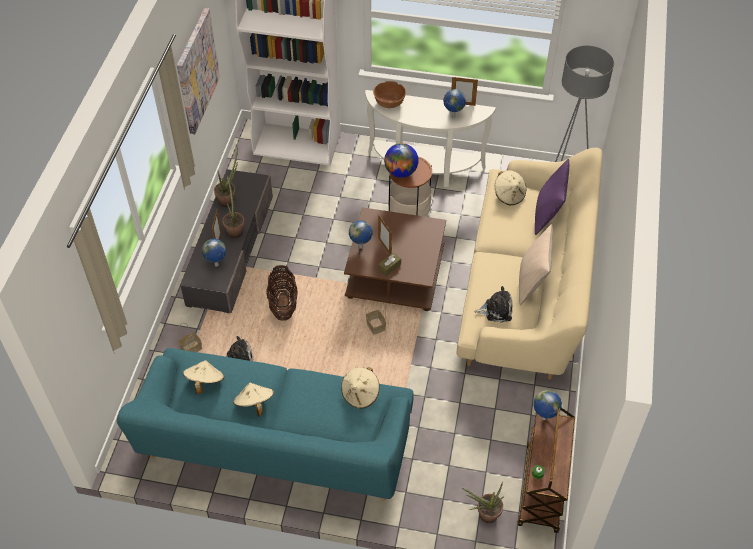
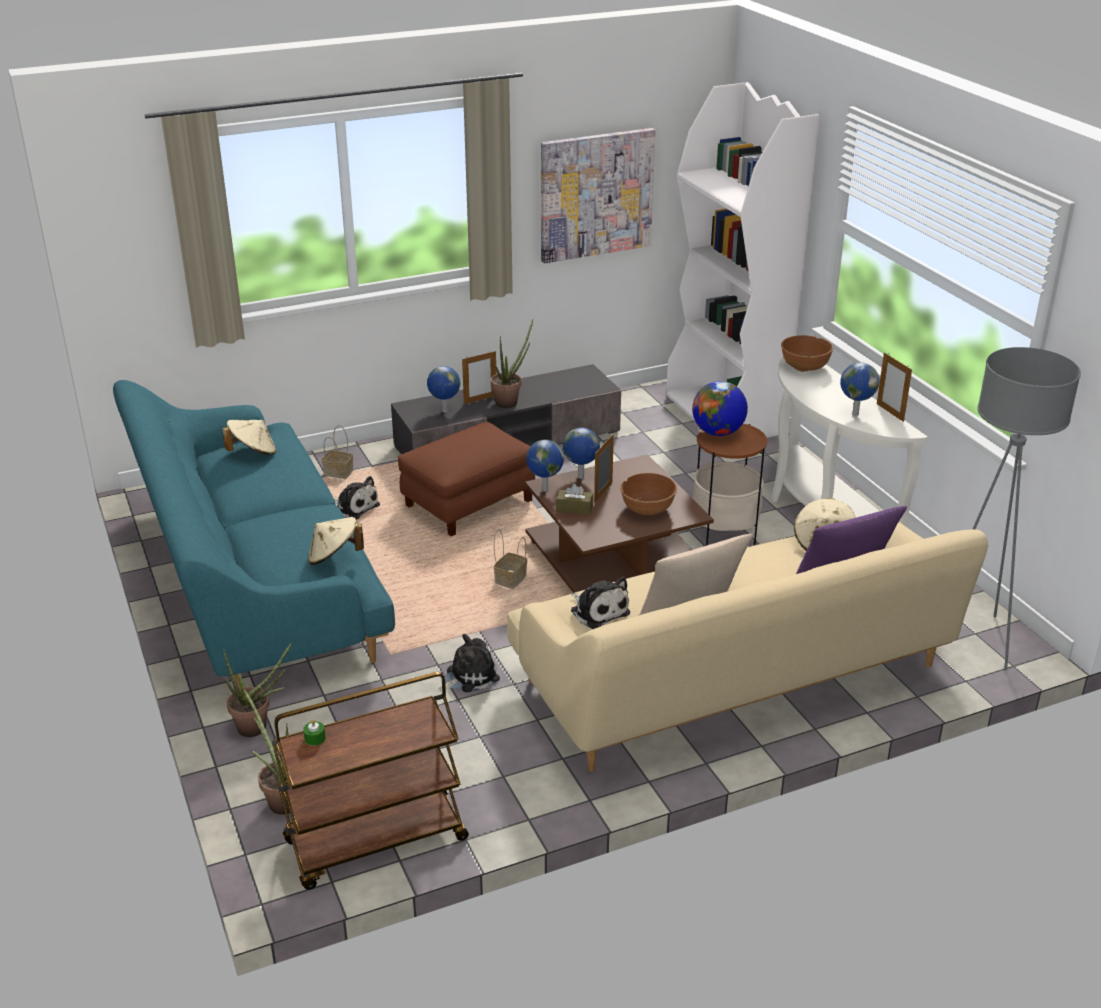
camera: 55 degrees right, 20 degrees down
(229, 199) = (549, 382): potted plant -> potted plant (258, 728)
(254, 404) = (250, 493): beige hat -> none
(283, 304) = (468, 503): basket -> brown ottoman
(415, 238) = (647, 509): none -> brown bowl
(445, 388) = (469, 676): none -> plush toy
(543, 418) = (424, 708): globe -> globe (544, 490)

